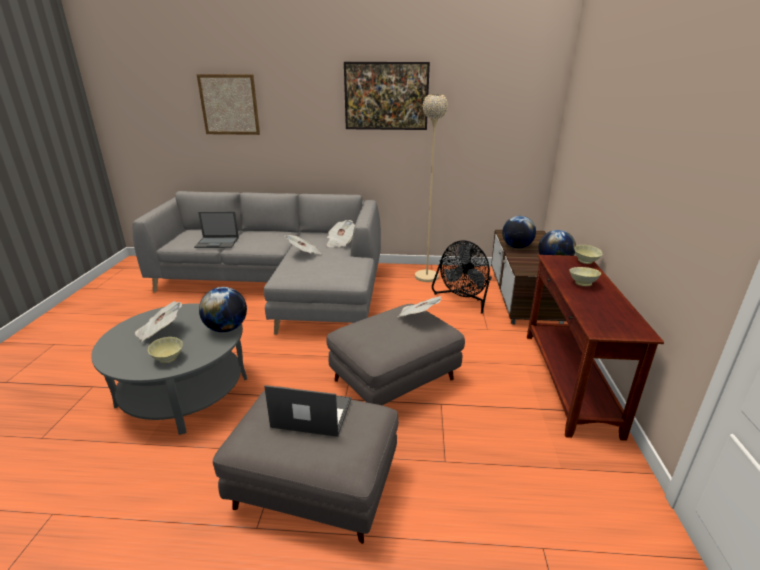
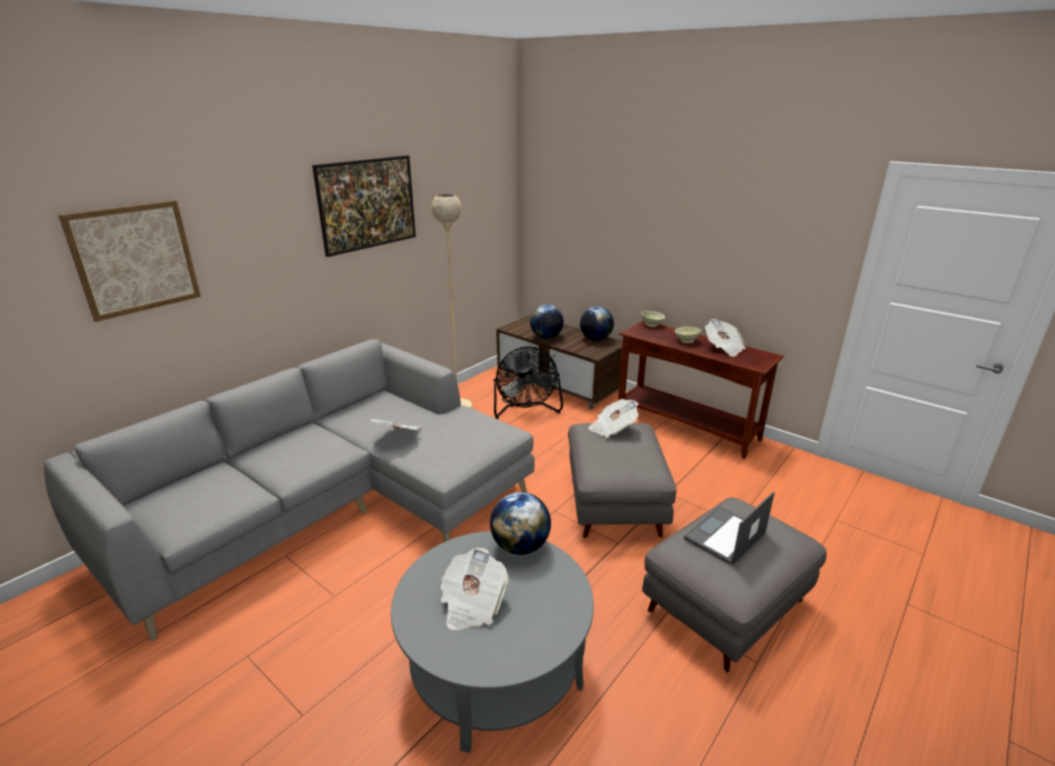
camera: 55 degrees left, 0 degrees up
(168, 359) = (551, 609): beige bowl -> none
(217, 242) = (251, 487): laptop -> none
(341, 242) = (400, 405): newspaper -> newspaper (723, 348)

